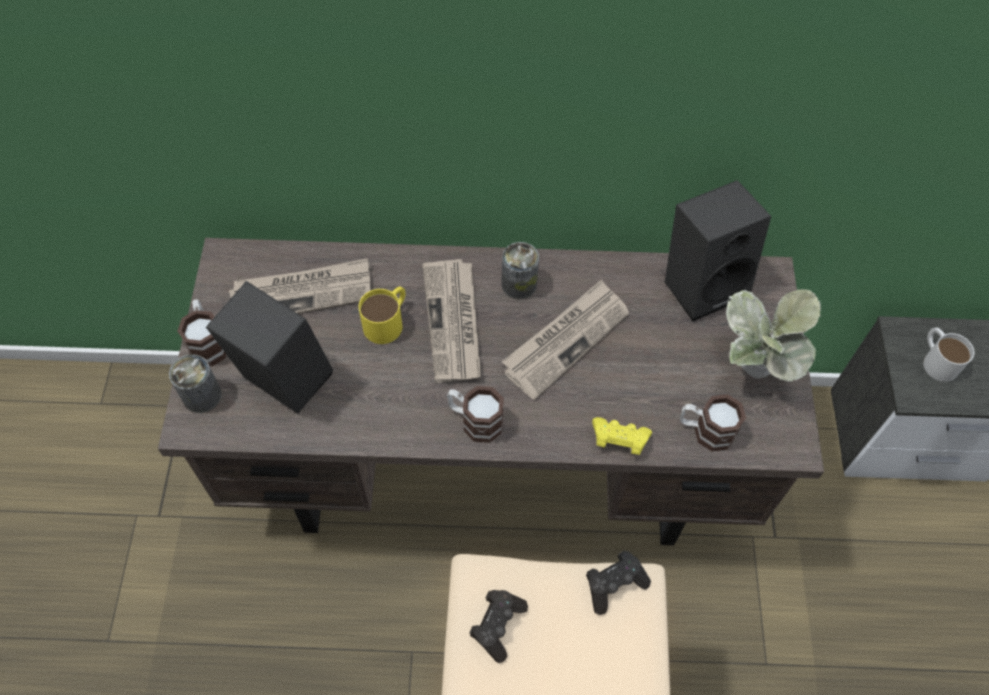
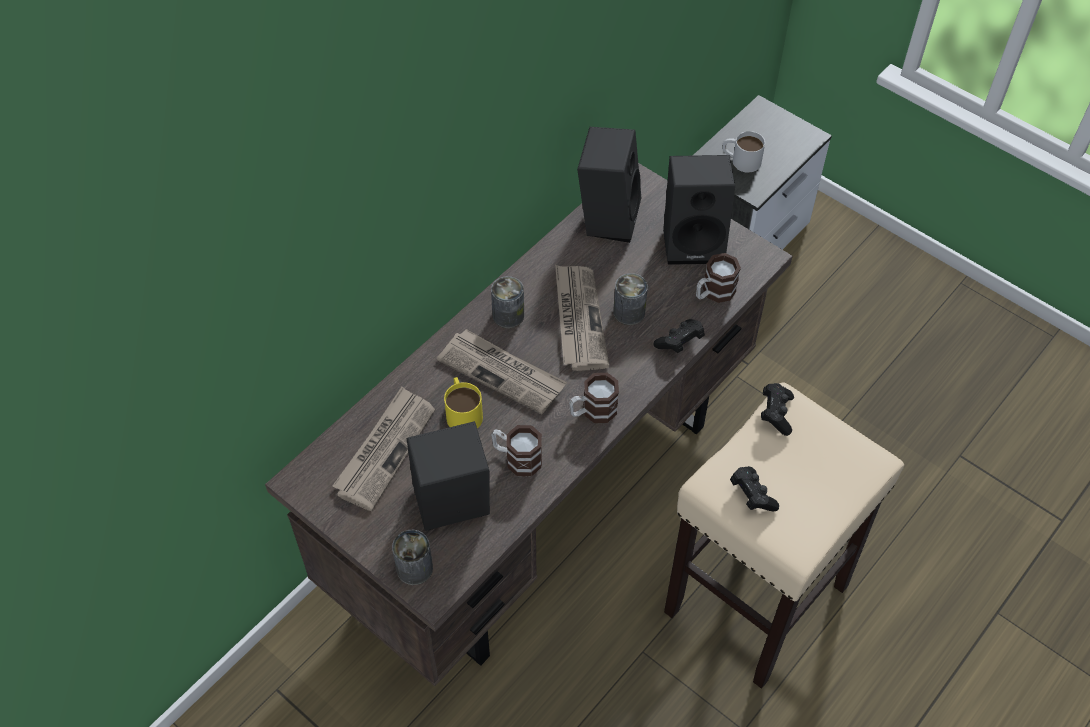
camera: 50 degrees left, 5 degrees down
(208, 342) = (369, 537): mug -> mug (517, 458)
(613, 375) = (629, 312): none -> can
(618, 440) = (679, 342): yellow game controller -> black game controller
(749, 373) = (694, 242): potted plant -> black speaker

